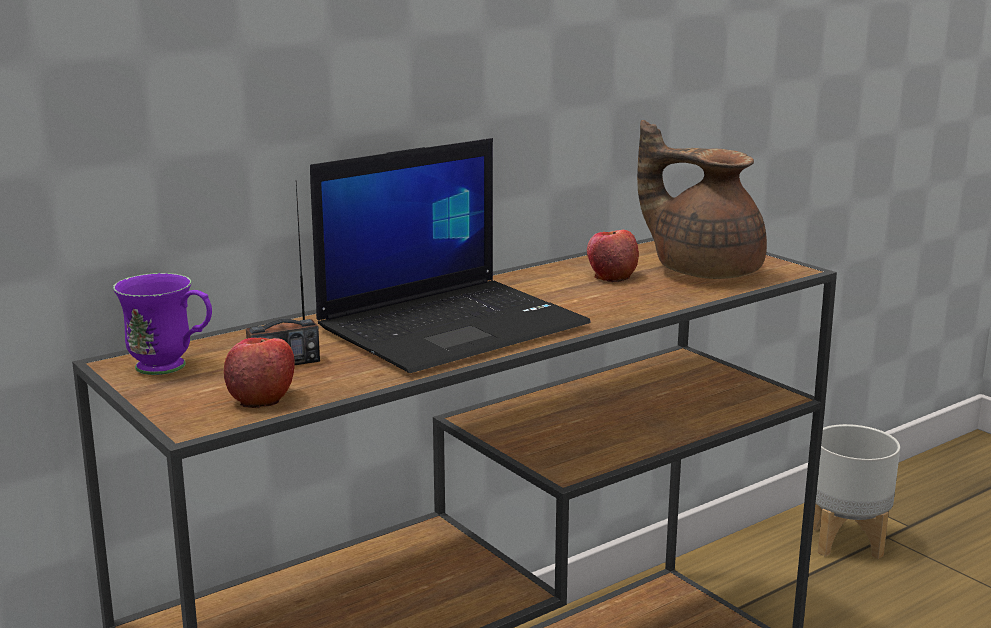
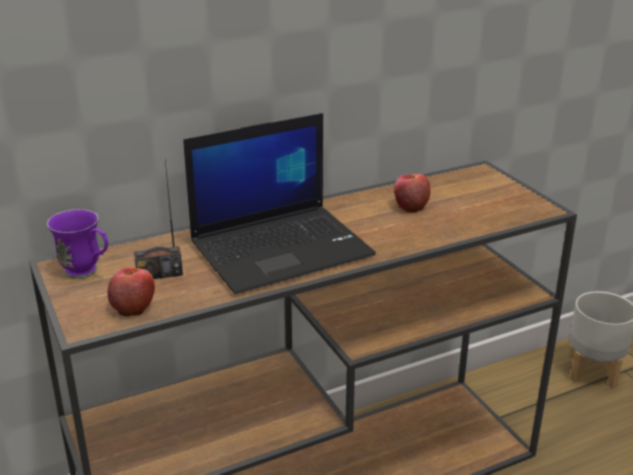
camera: 10 degrees right, 10 degrees up
(703, 270) = (478, 205): brown teapot -> none

